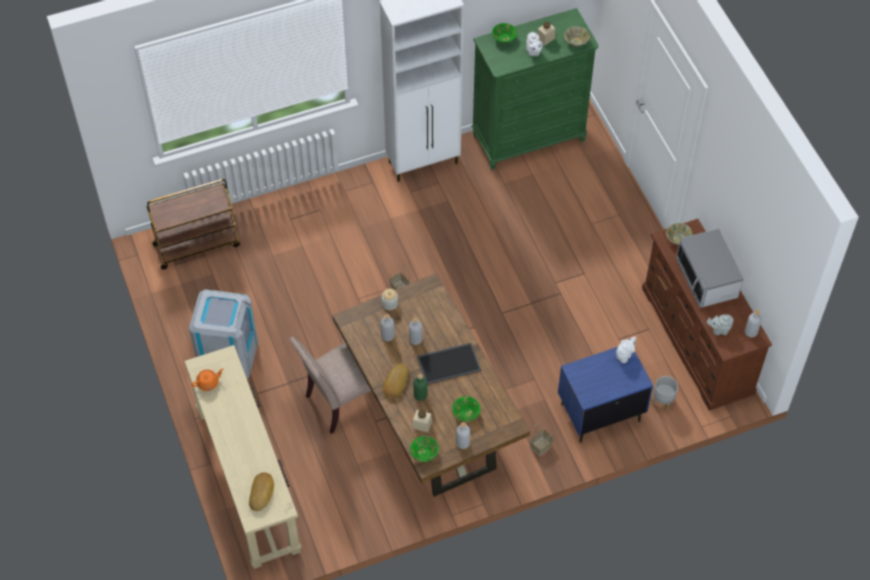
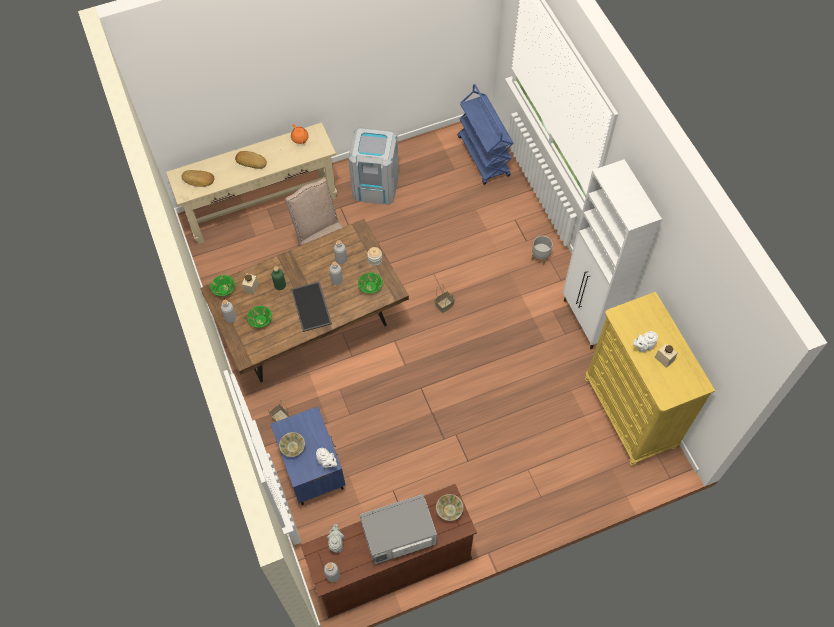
camera: 90 degrees right, 5 degrees up
(197, 244) = (484, 157): brown cart -> blue cart
(395, 382) = (294, 266): bread -> bread (251, 161)
(503, 38) = (659, 319): green bowl -> green bowl (370, 286)
(529, 138) = (629, 413): green dresser -> yellow dresser
(576, 41) = (664, 388): beige bowl -> beige bowl (293, 447)
(662, 401) = (323, 527): grey planter -> grey planter (540, 257)

